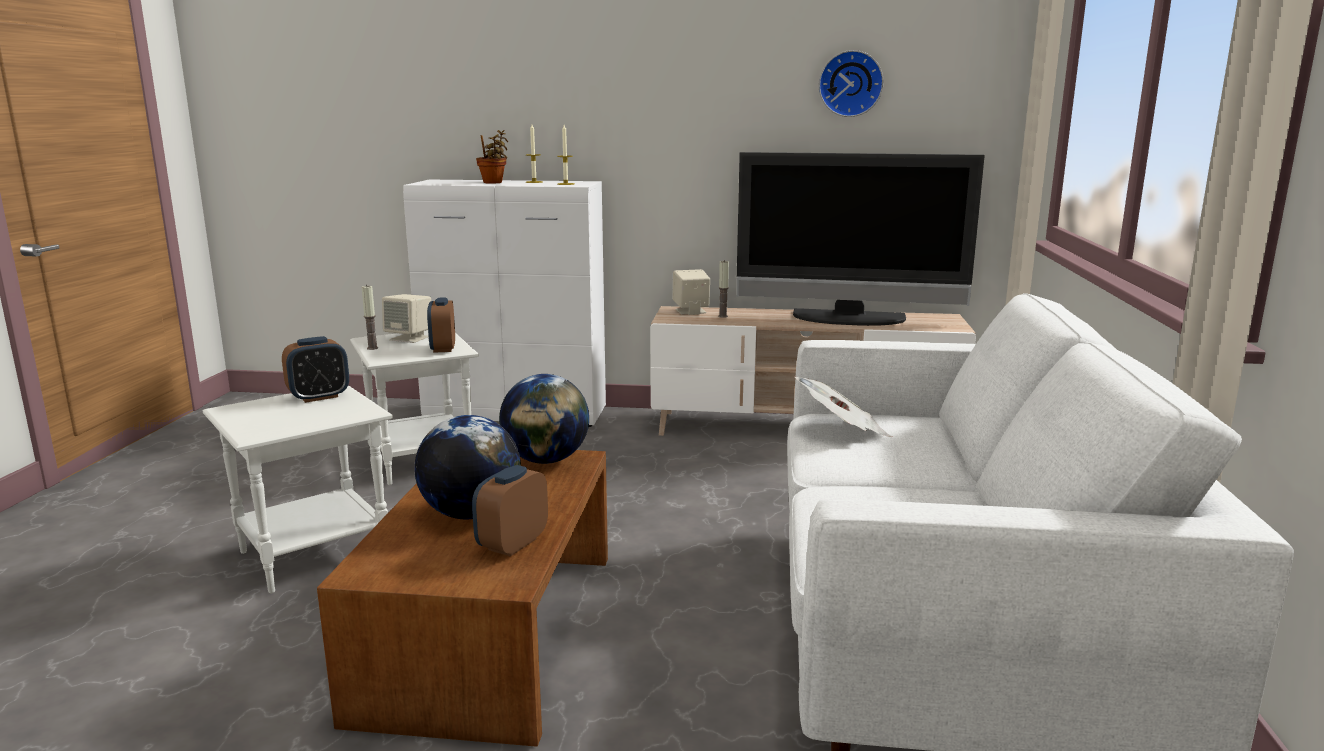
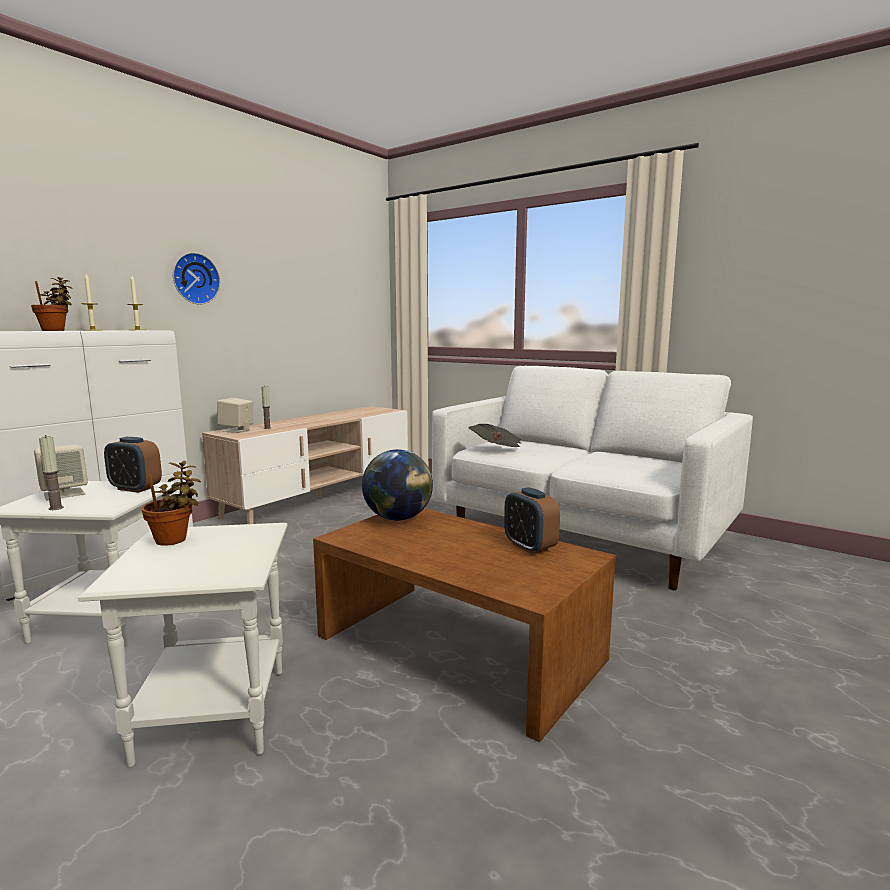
camera: 60 degrees left, 5 degrees down
(319, 397) = (174, 540): alarm clock -> potted plant
(471, 514) = (465, 550): globe -> none
(848, 318) = (335, 416): television -> none
(850, 84) = (305, 262): wall clock -> wall clock (194, 278)

